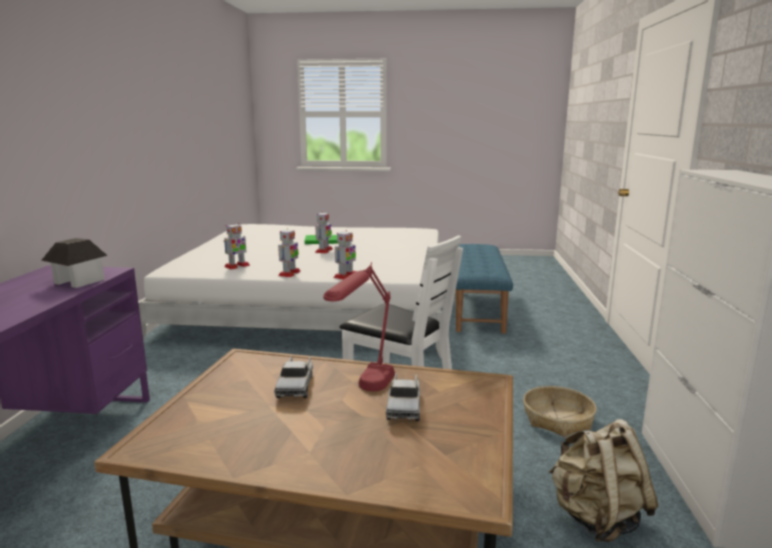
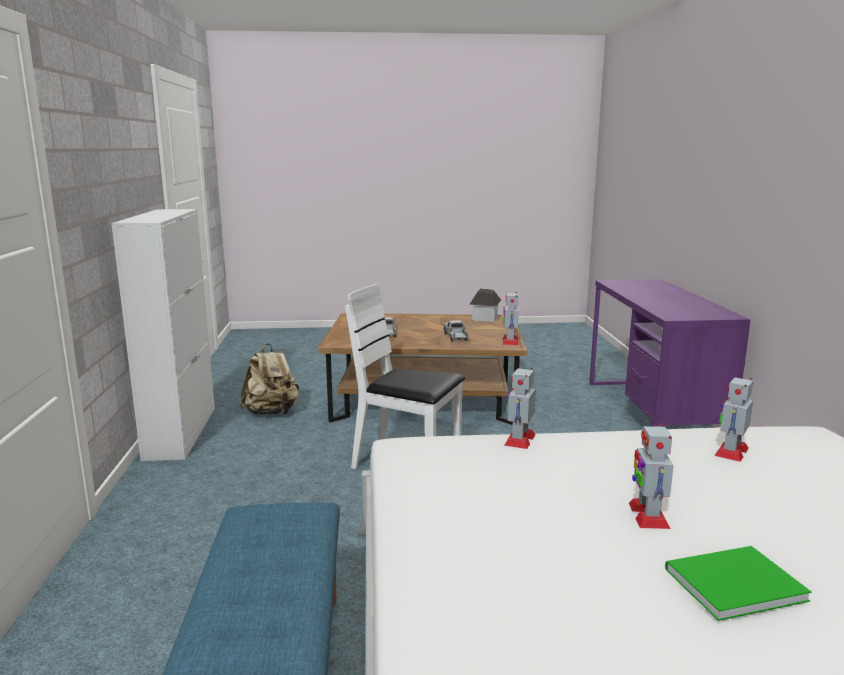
camera: 170 degrees right, 0 degrees up
(78, 281) = (664, 308): toy house -> toy house (484, 318)
(289, 273) = (613, 438): toy robot -> toy robot (510, 341)
(365, 394) = (411, 336): red table lamp -> none
(558, 419) = (253, 464): basket -> none

